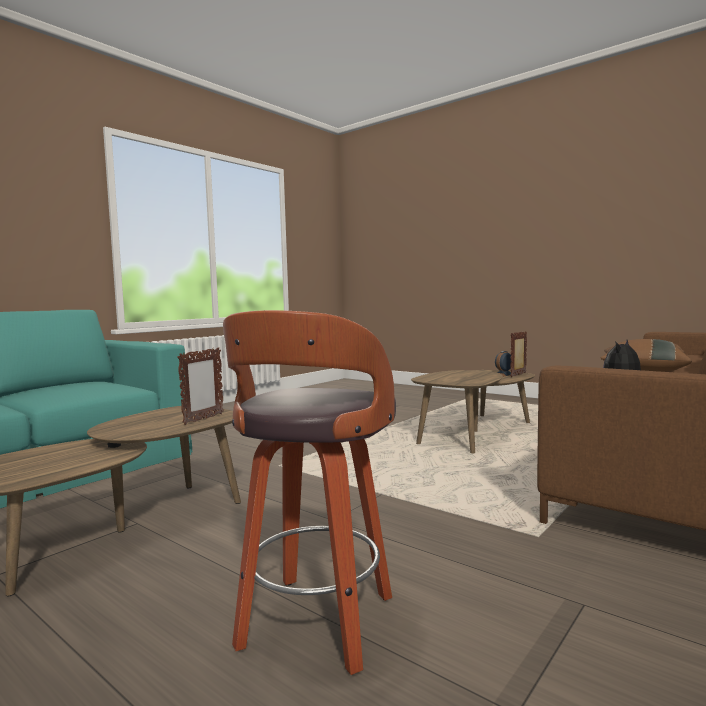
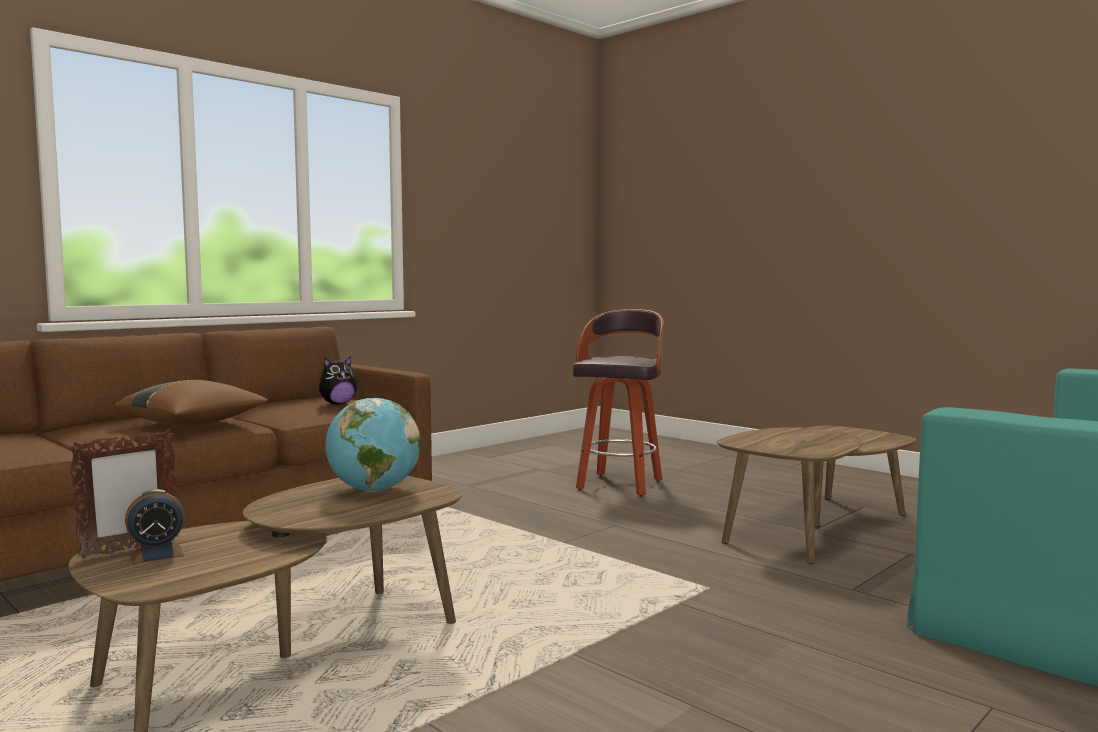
camera: 175 degrees left, 0 degrees up
(203, 419) = (753, 439): picture frame -> none
(456, 378) = (373, 490): none -> globe

